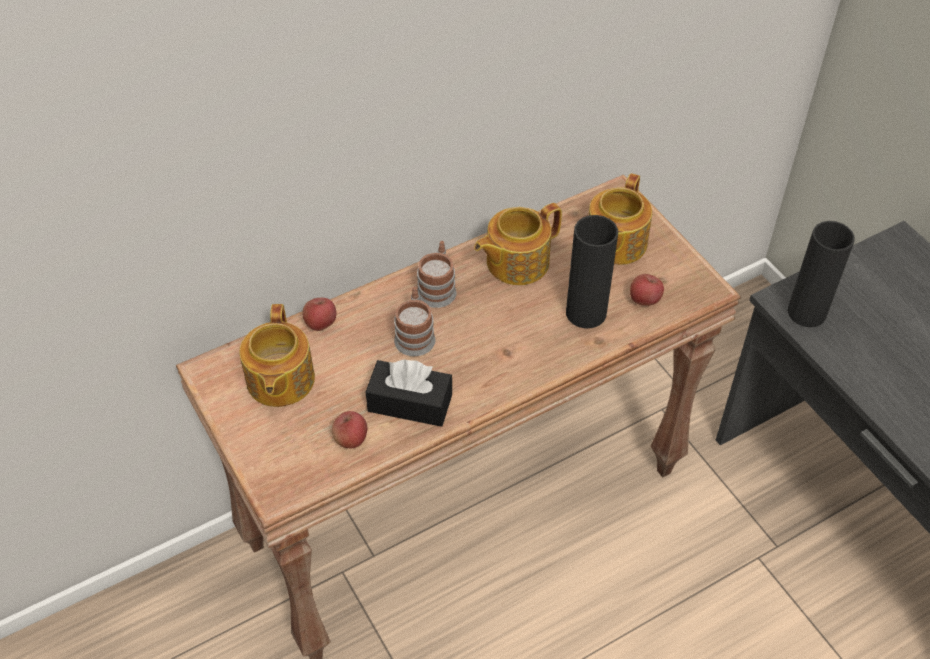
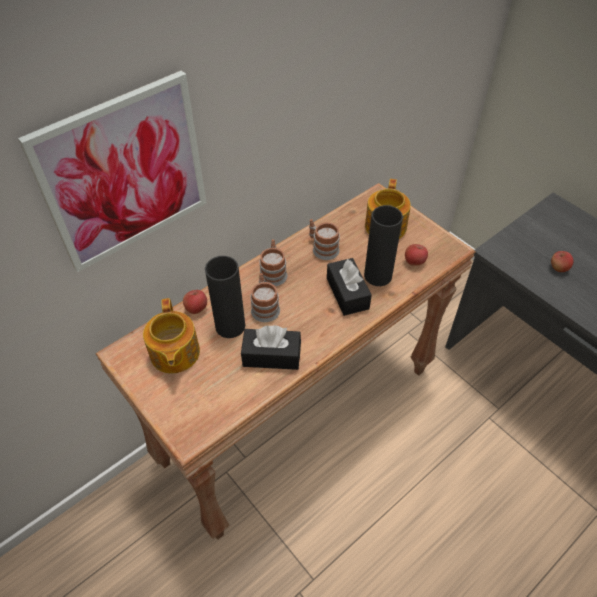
camera: 10 degrees left, 0 degrees up
(241, 136) = (124, 173): none -> picture
(351, 439) = (234, 389): apple -> apple (558, 268)
(515, 262) = (322, 248): teapot -> mug
(535, 332) = (347, 293): none -> black tissue box
(806, 312) = (511, 257): black vase -> black vase (230, 326)

